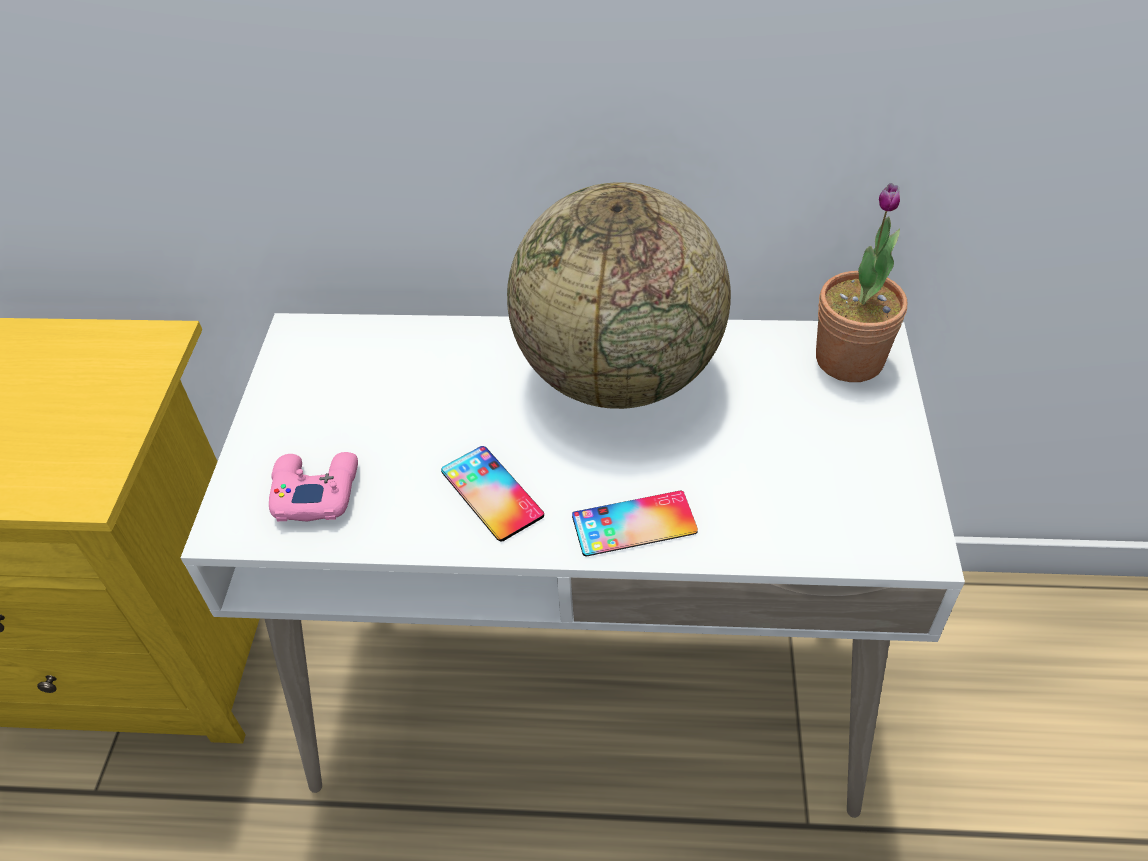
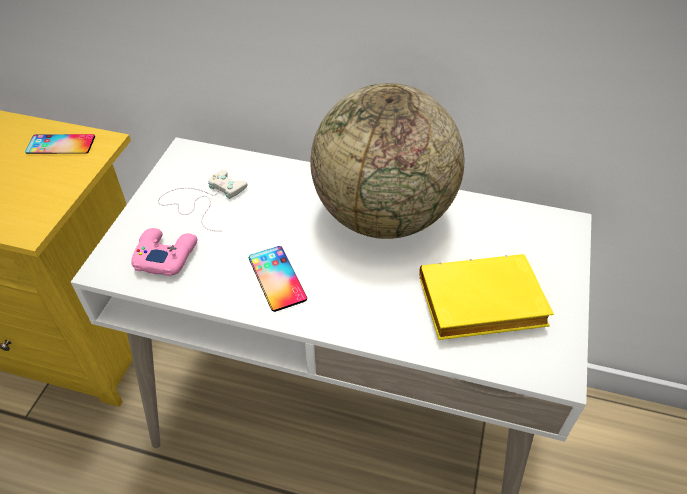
camera: 10 degrees right, 0 degrees up
(347, 401) = (203, 201): none -> white game controller
(634, 524) = (365, 317): phone -> phone (61, 144)
(786, 478) = (478, 306): none -> yellow book
(849, 360) = (545, 233): potted plant -> none

